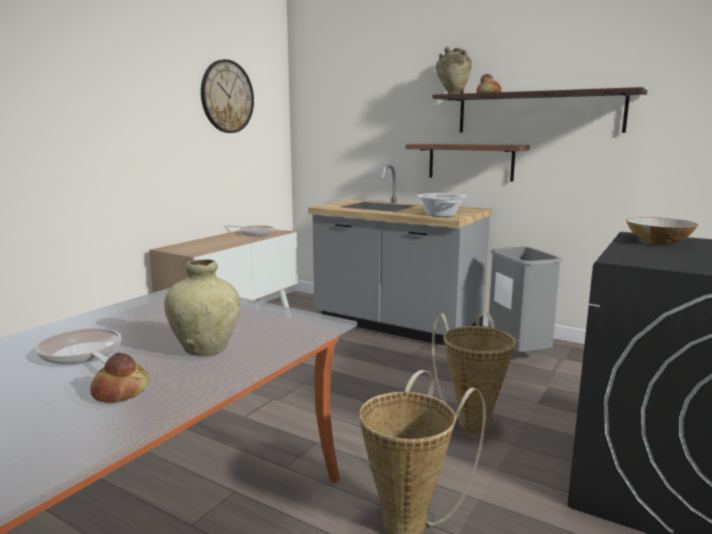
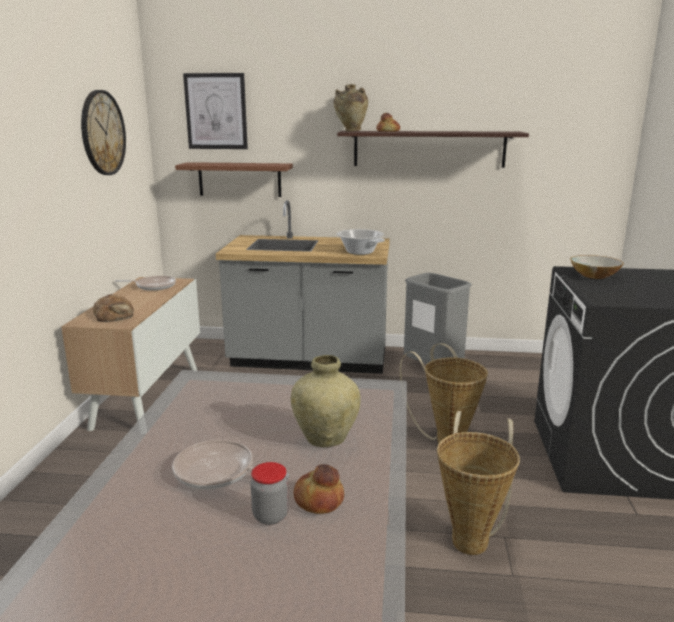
camera: 25 degrees left, 5 degrees up
(63, 393) = (270, 516): none -> jar
(196, 247) = (115, 315): none -> bread
(340, 83) = (216, 111): none -> picture
(470, 161) = (366, 194): brown shelf -> brown shelf (239, 179)

